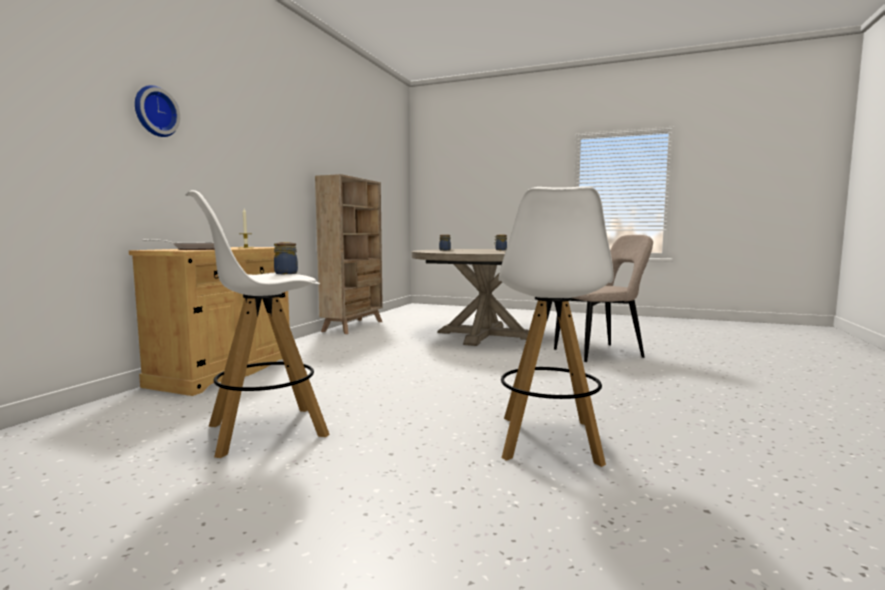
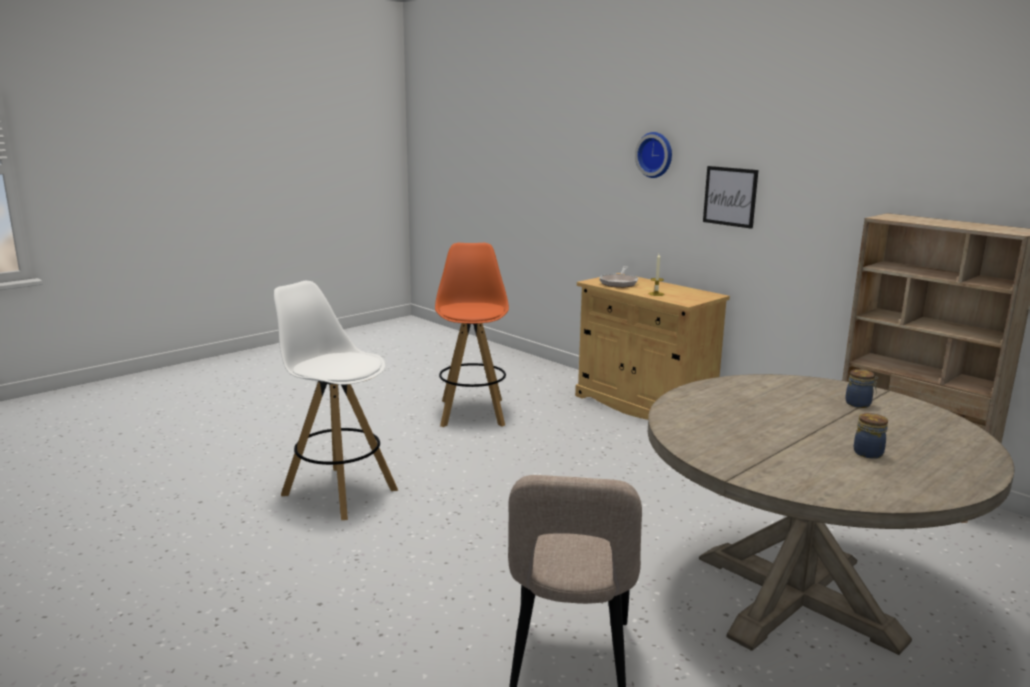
camera: 115 degrees right, 10 degrees up
(230, 161) = (730, 196): none -> picture
(265, 431) = (472, 412): white stool -> orange stool
(285, 273) = (478, 310): jar -> none

